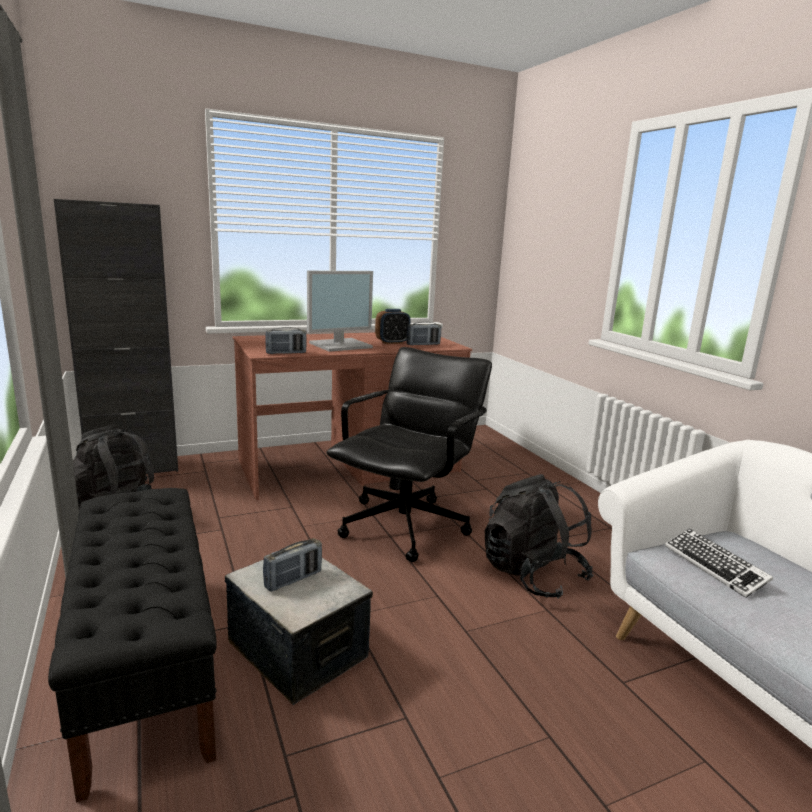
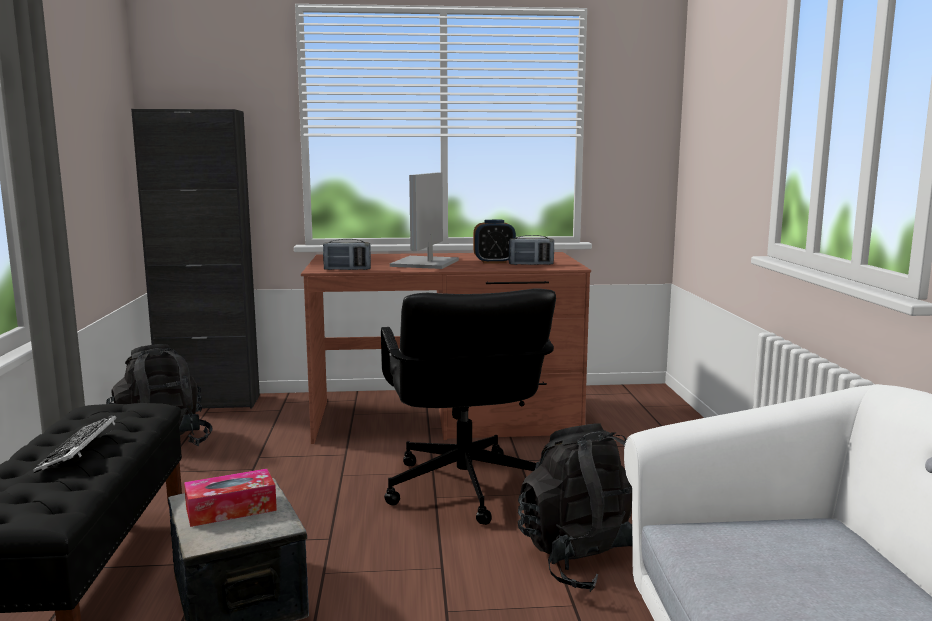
camera: 20 degrees right, 5 degrees down
(293, 580) = (231, 509): radio -> tissue box
(341, 345) = (425, 263): monitor -> monitor turned 120 degrees clockwise
(406, 526) = (463, 488): black office chair -> black office chair turned 120 degrees clockwise
(714, 567) = (745, 553): keyboard -> keyboard (79, 450)

